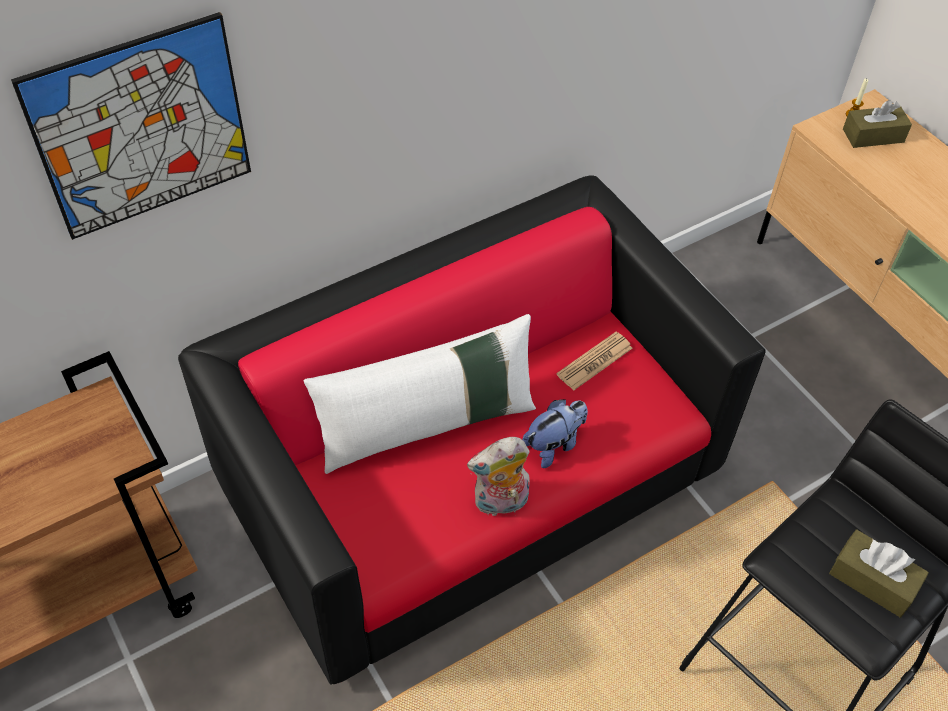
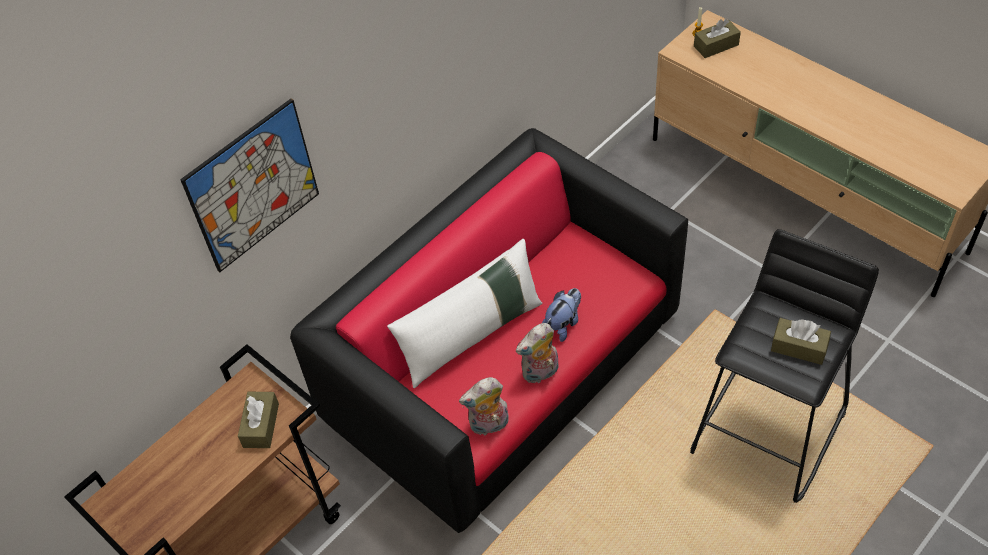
camera: 10 degrees left, 0 degrees up
(85, 466) = (261, 425): none -> brown tissue box
(406, 555) = (489, 425): none -> plush toy
(594, 361) = (571, 259): newspaper -> none

